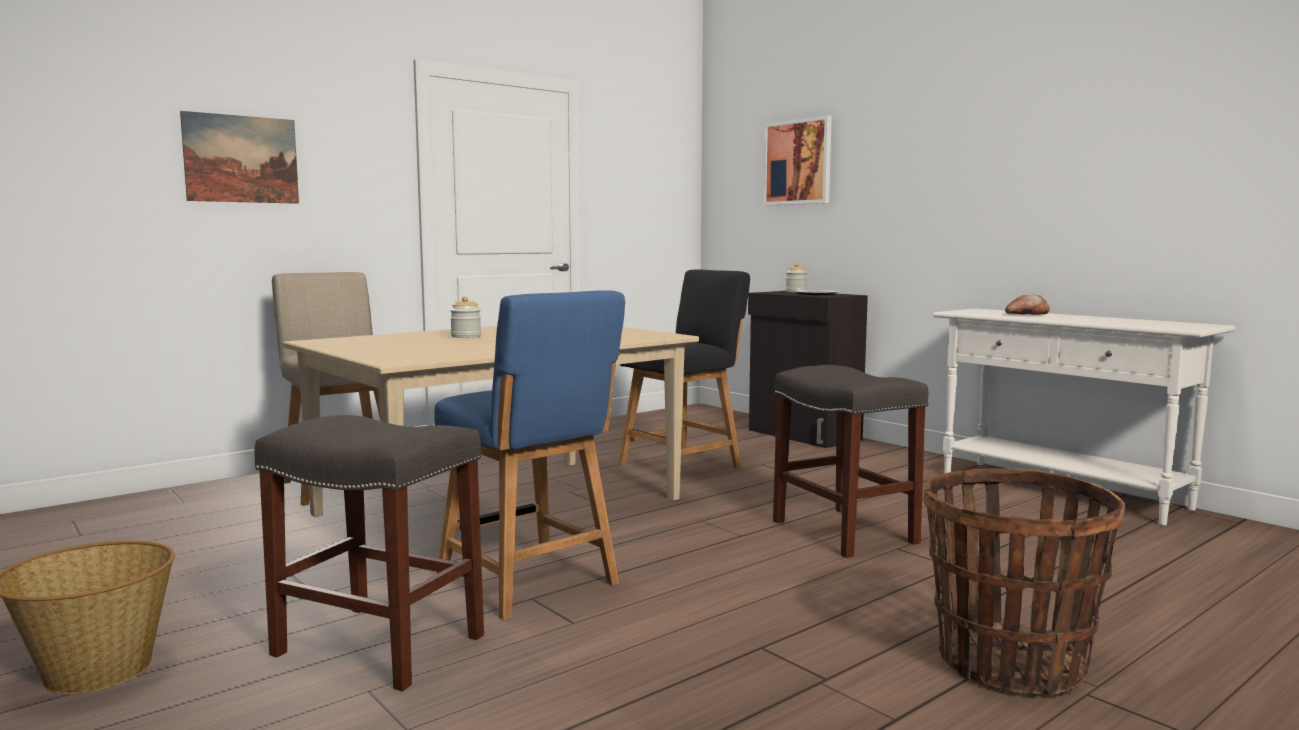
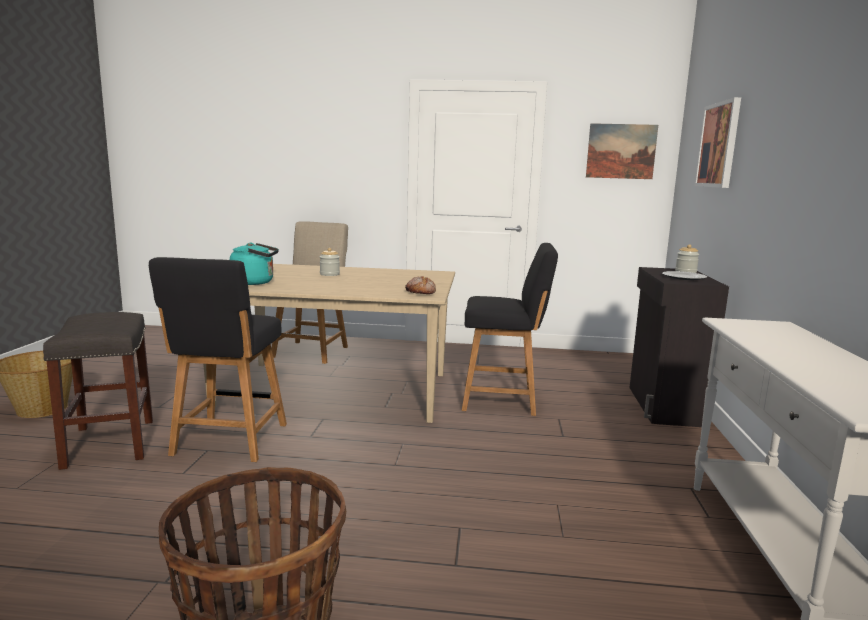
camera: 45 degrees right, 5 degrees up
(241, 159) = (299, 152): picture -> picture (621, 151)
(433, 352) = (255, 282): none -> turquoise kettle
(532, 584) = (228, 442): blue chair -> black chair
(841, 531) = (461, 494): grey stool -> none
(1026, 315) = (782, 342): bread -> bread (421, 292)

